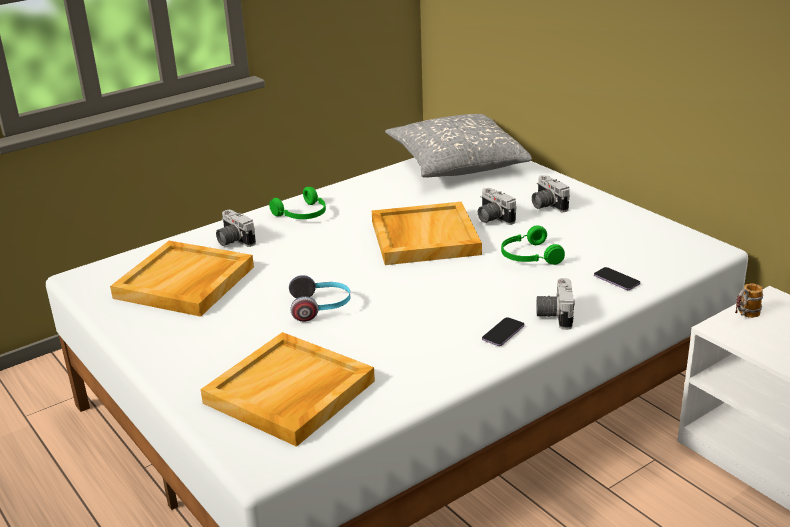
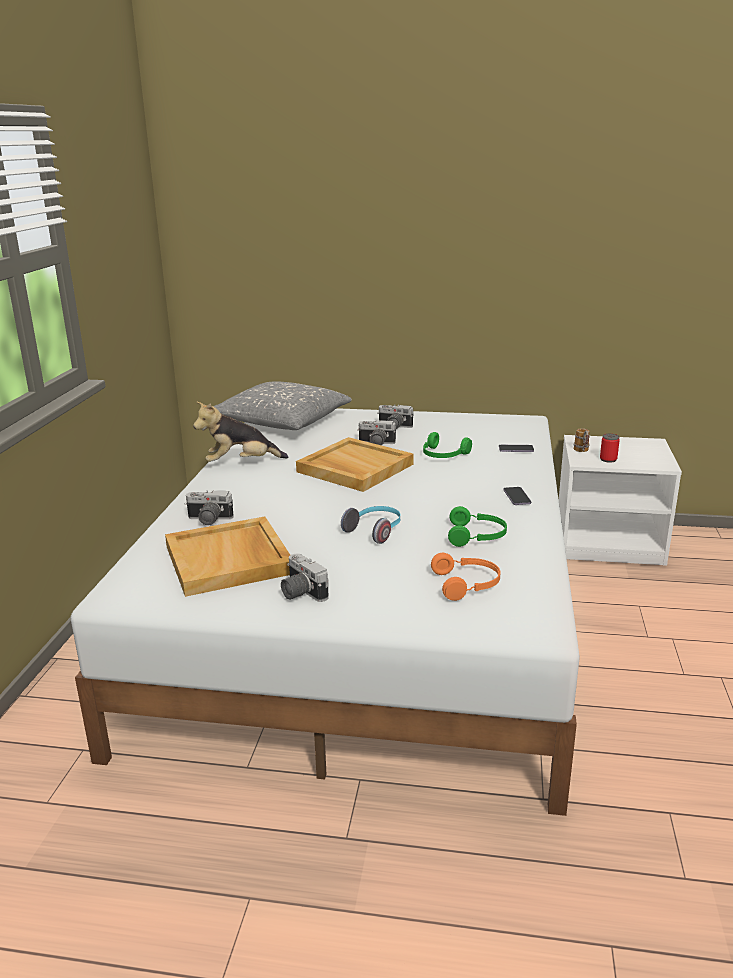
camera: 45 degrees left, 5 degrees down
(289, 393) = (467, 584): beige tray -> orange headphones
(303, 214) = (230, 485): green headphones -> green headphones (477, 536)
(347, 196) = (240, 463): none -> plush toy
(554, 315) = (522, 477): camera -> camera (300, 593)
(756, 339) = (608, 459): none -> can

